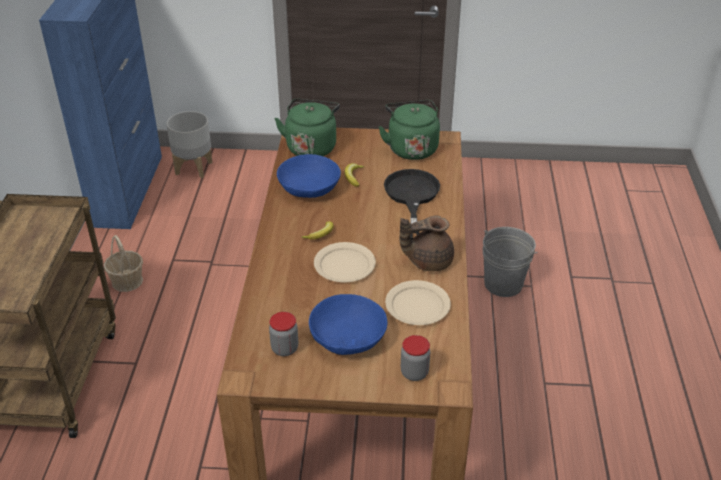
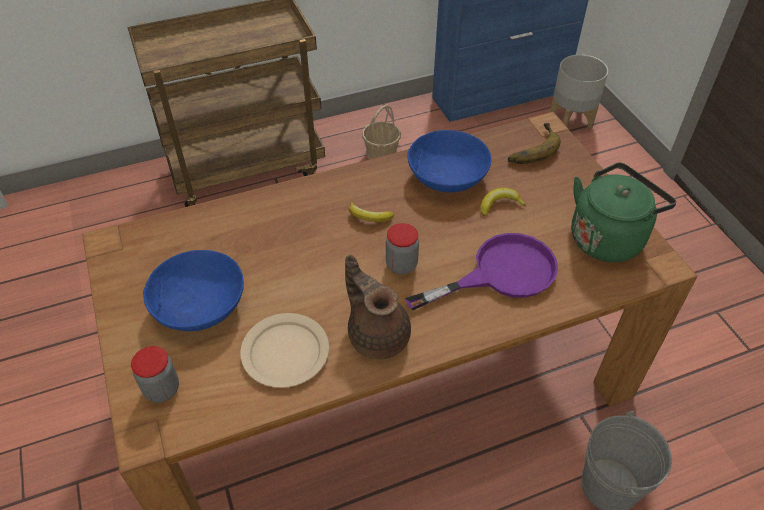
camera: 65 degrees right, 10 degrees up
(284, 349) = (163, 258): jar -> jar (401, 265)
(311, 146) = (530, 148): green kettle -> banana
(344, 264) = (326, 256): beige plate -> none
(411, 197) = (500, 273): black frying pan -> purple frying pan

